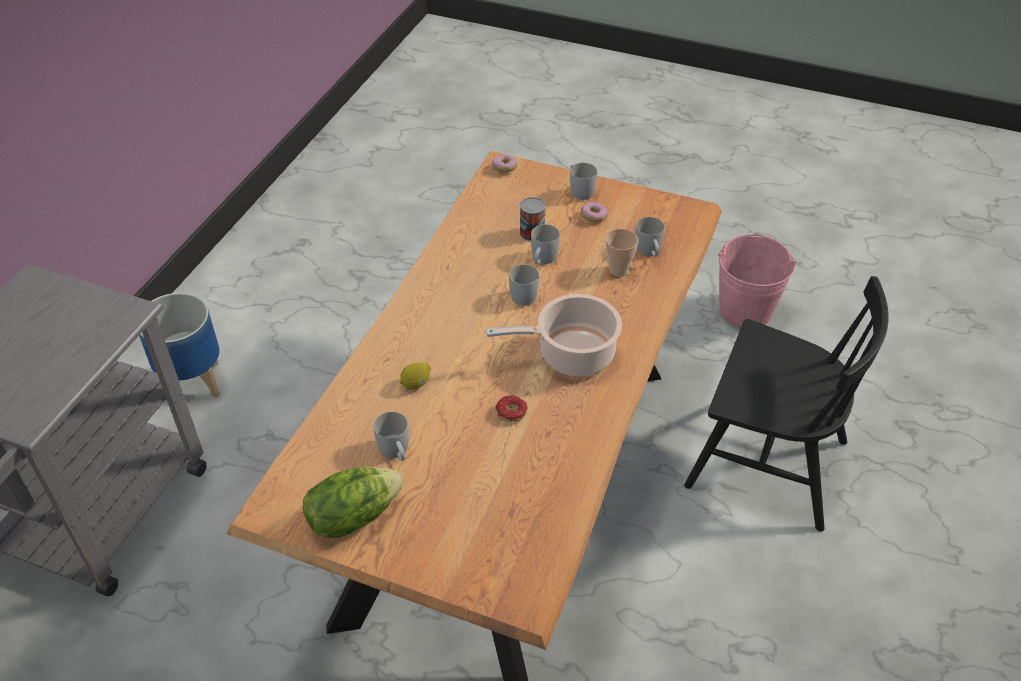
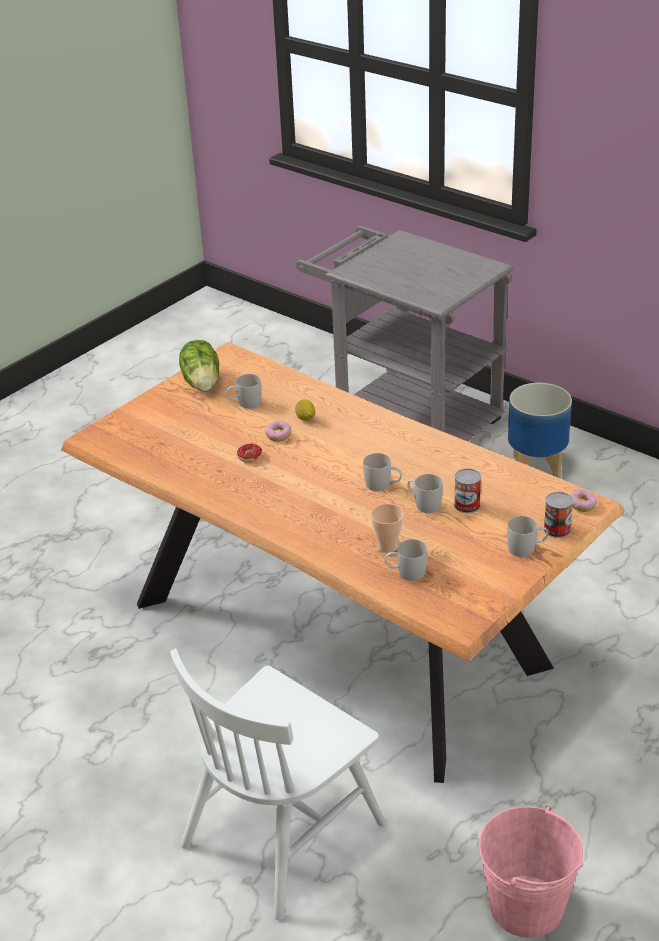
camera: 110 degrees right, 10 degrees down
(544, 178) = (557, 529): none -> can
(571, 354) = (294, 497): cooking pot -> none
(593, 217) = (477, 549): donut -> donut (278, 436)
(765, 462) = (283, 833): black chair -> white chair

